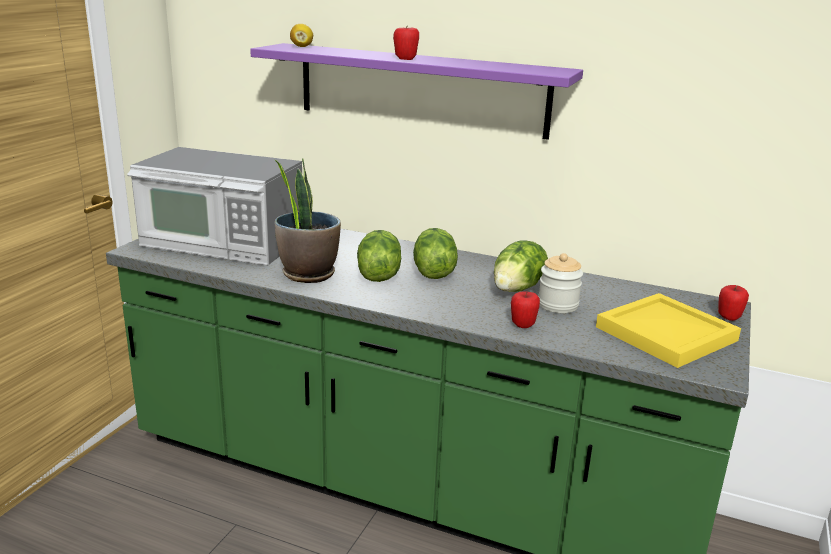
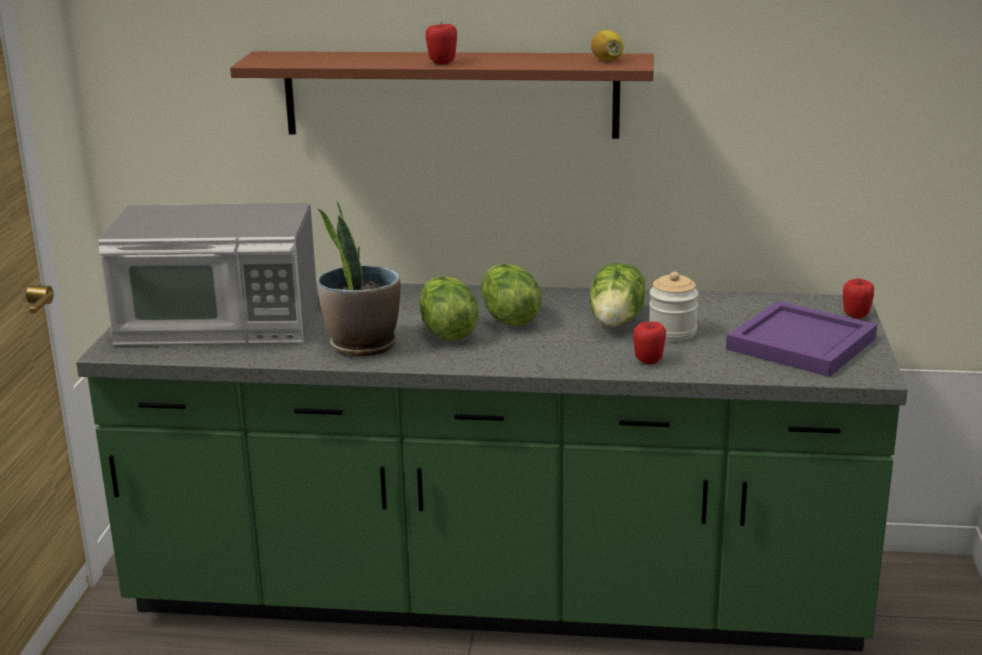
camera: 15 degrees left, 0 degrees up
(301, 47) = (289, 56): lemon -> lemon (607, 60)
(420, 89) = (450, 94): purple shelf -> brown shelf
(668, 334) = (803, 344): yellow tray -> purple tray

